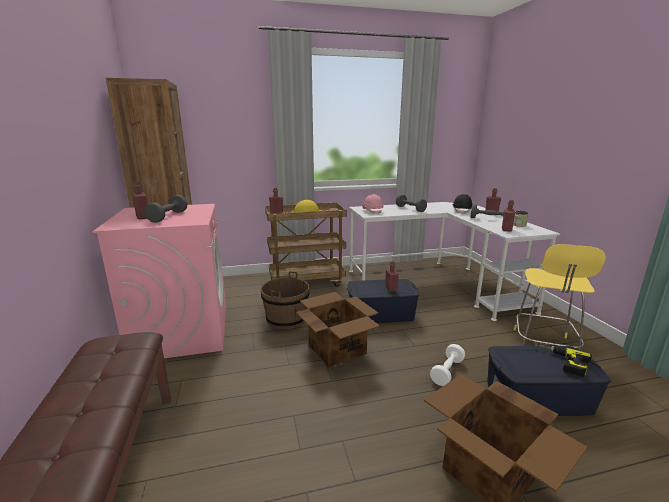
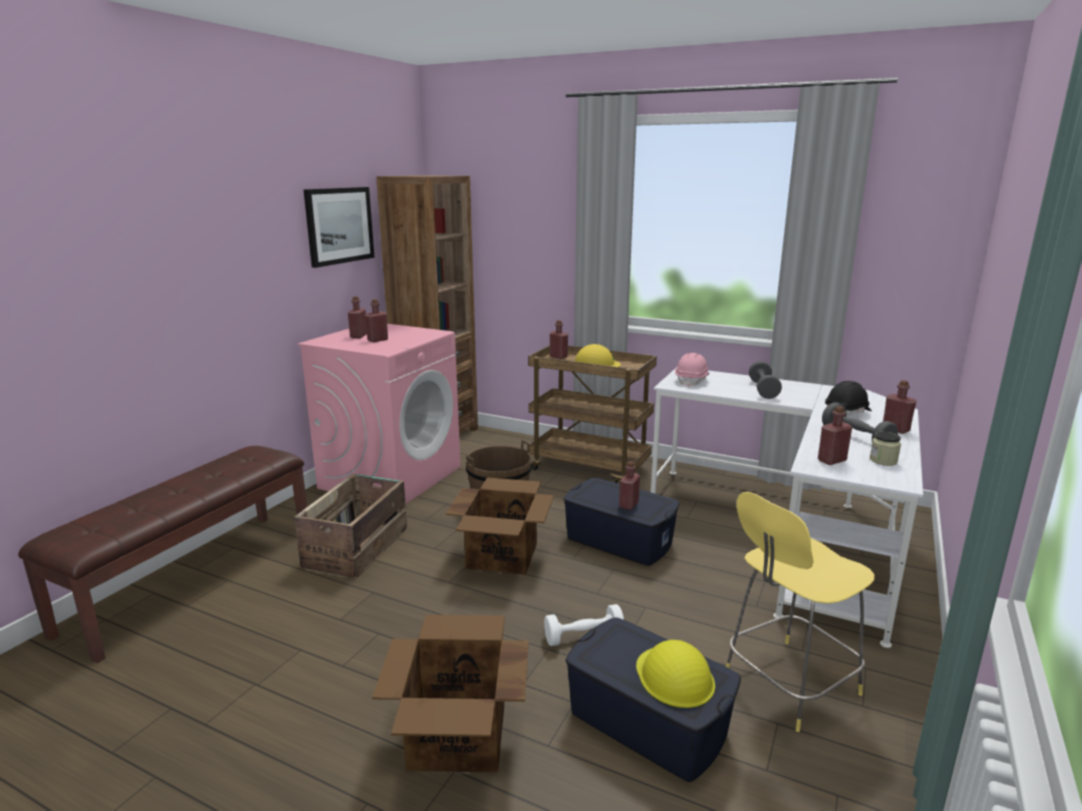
camera: 40 degrees right, 0 degrees up
(93, 118) = (339, 225): none -> picture
(168, 217) = (377, 340): grey dumbbell -> red bottle
(231, 389) = (358, 546): none -> crate
(560, 361) = (674, 676): power drill -> yellow hard hat

